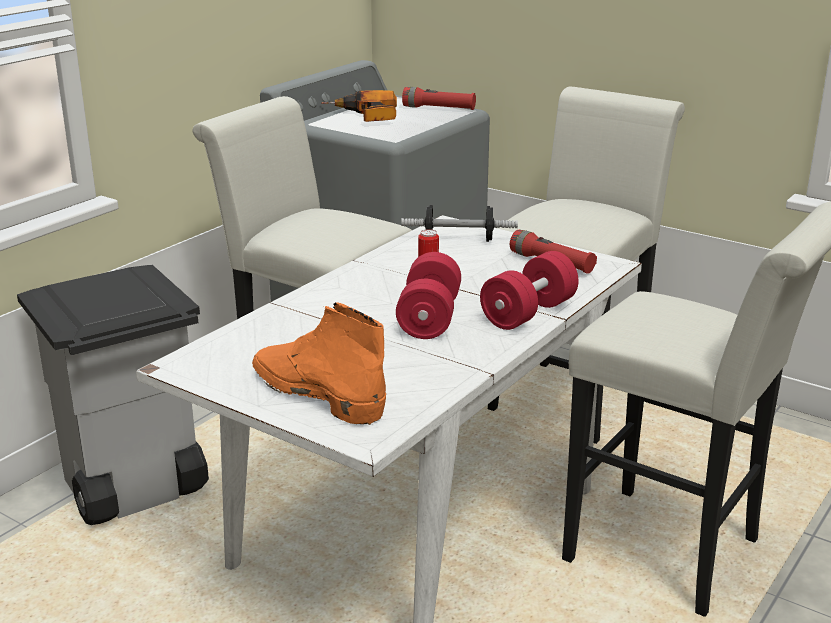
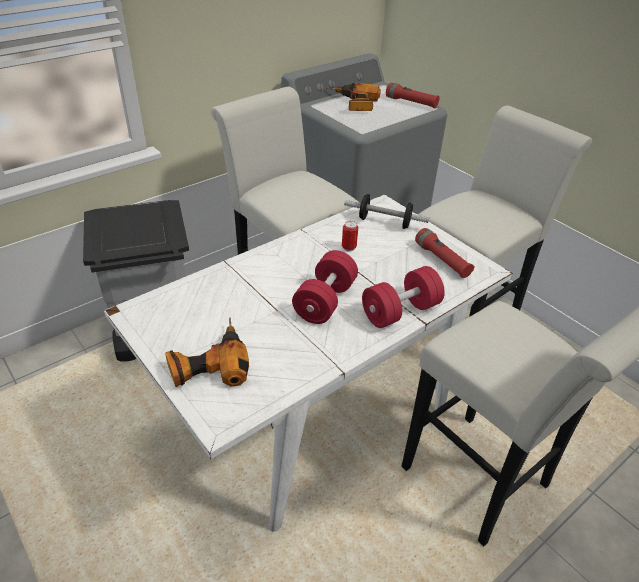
camera: 15 degrees right, 15 degrees up
(316, 393) = (208, 363): orange boot -> power drill

